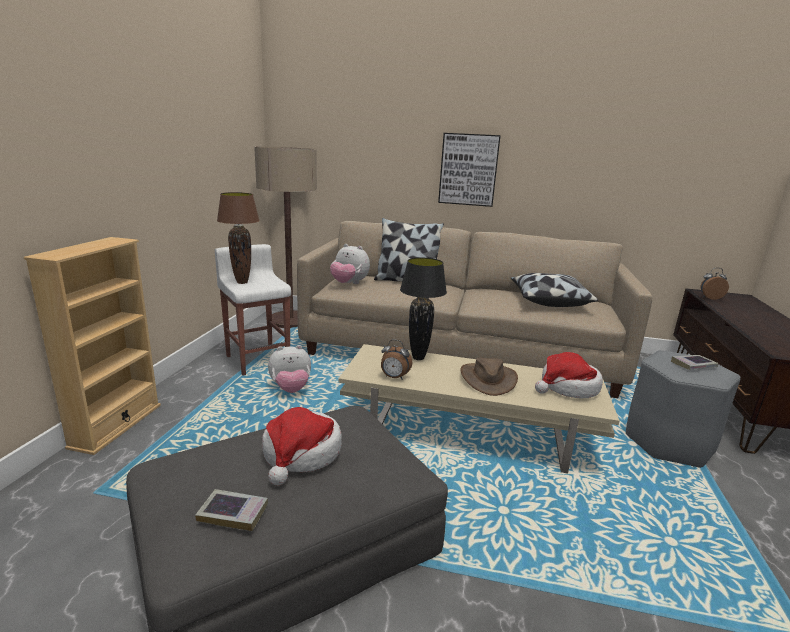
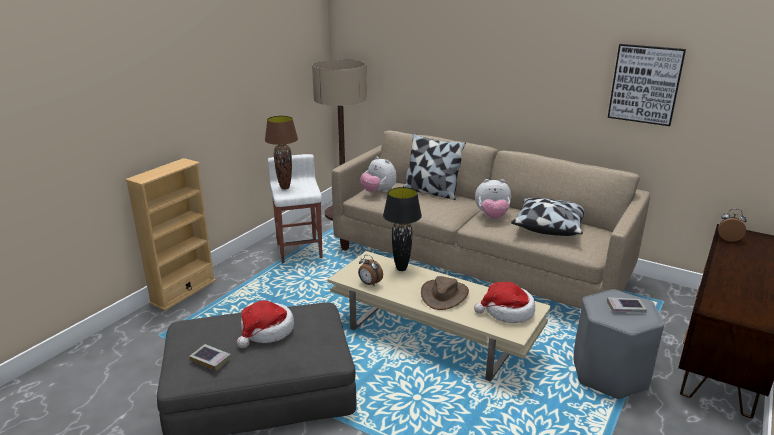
camera: 20 degrees right, 5 degrees up
(291, 389) = (313, 279): plush toy -> plush toy (492, 216)
(468, 170) = (501, 88): picture -> picture (645, 84)

